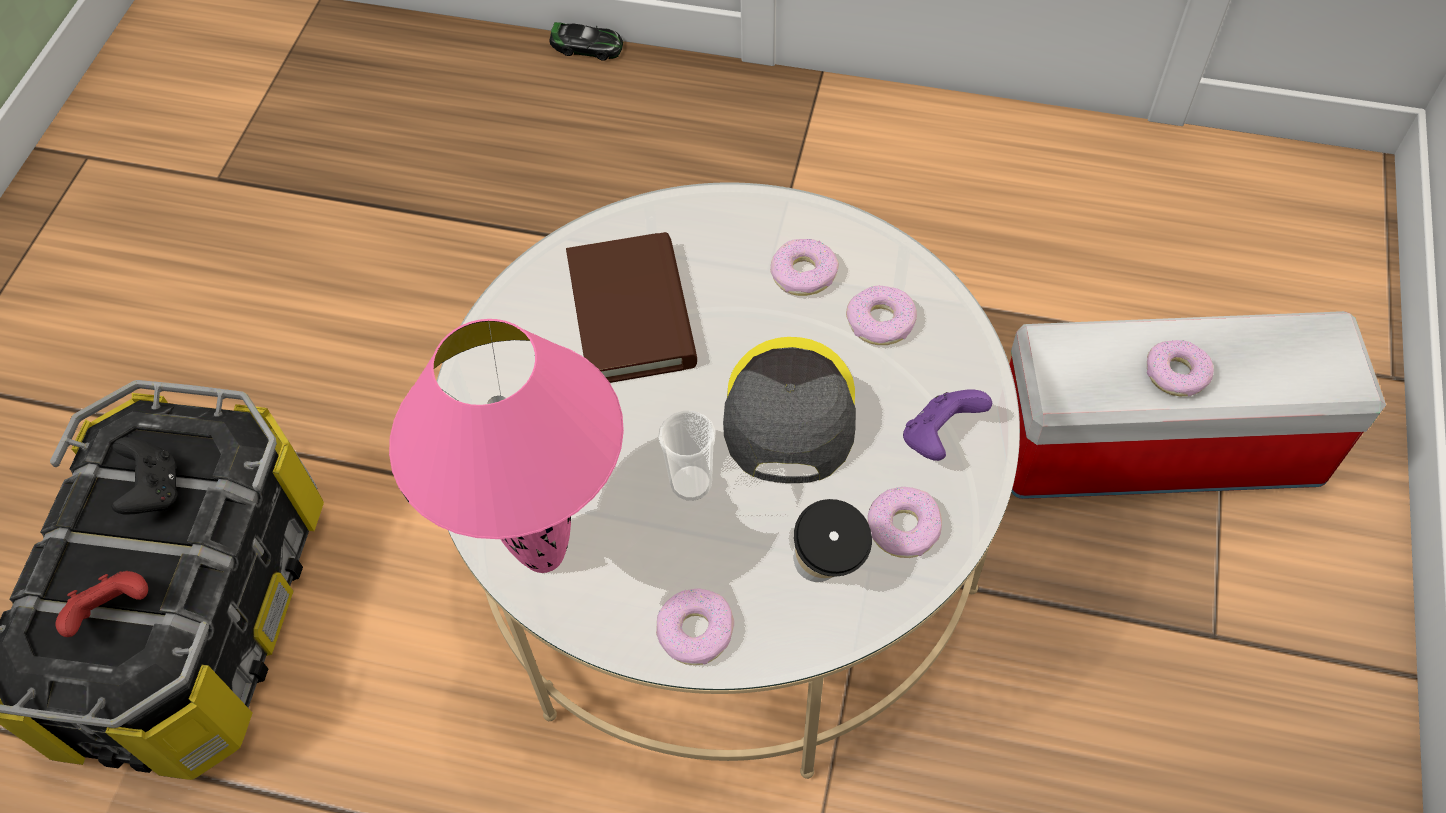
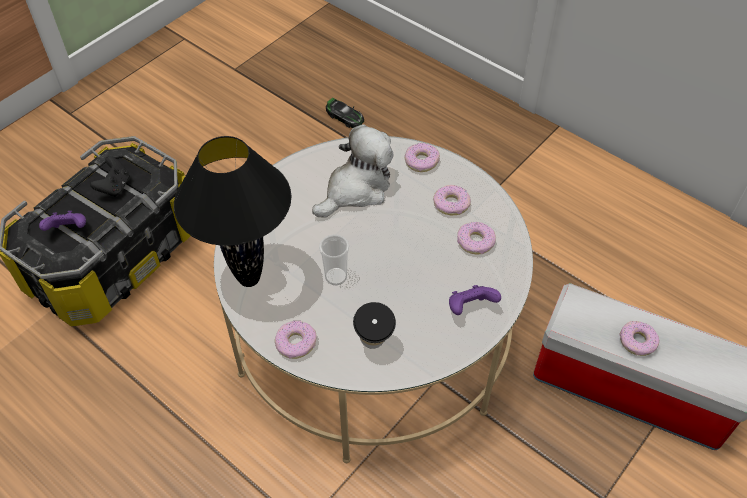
camera: 25 degrees right, 5 degrees down
(113, 611) = (69, 230): red game controller -> purple game controller
(543, 557) = (248, 279): pink table lamp -> black table lamp
(586, 46) = (443, 70): toy car -> toy car (344, 116)
(631, 314) = (356, 189): brown book -> plush toy
(788, 412) = (402, 264): grey cap -> none
(903, 528) = (424, 341): donut -> donut (421, 161)

